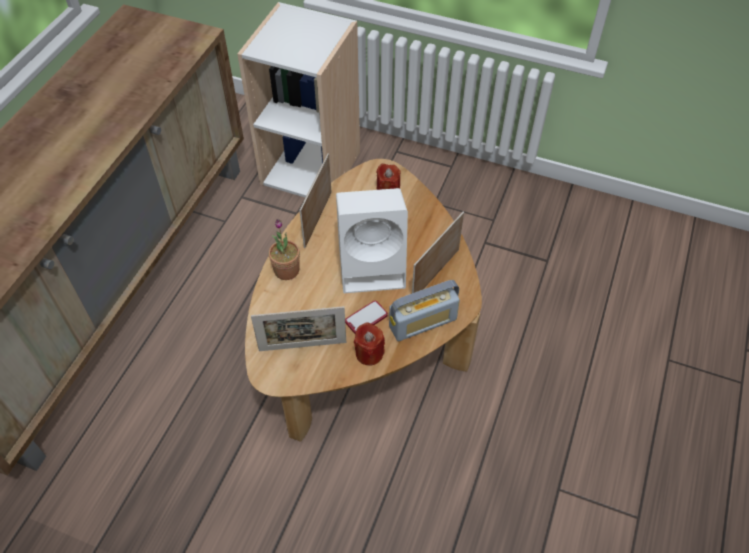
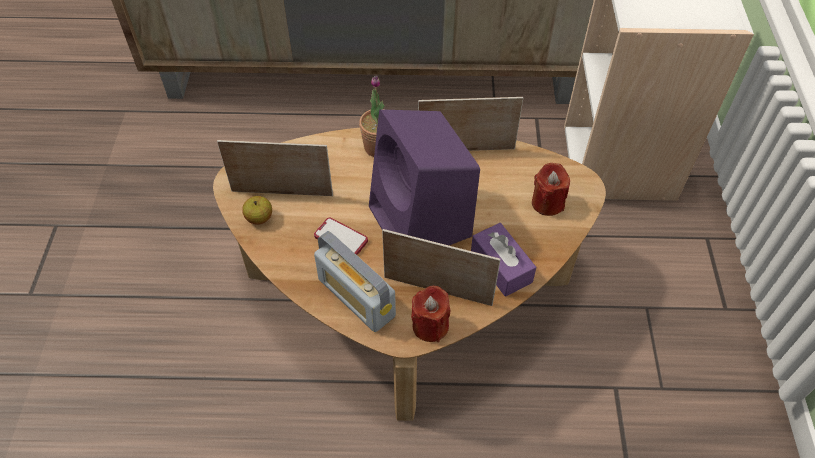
camera: 70 degrees right, 0 degrees up
(302, 346) = (282, 193): picture frame -> picture frame turned 120 degrees clockwise
(321, 368) = (259, 218): none -> apple
(369, 353) = (293, 256): red candle -> red candle (430, 326)
(373, 266) = (421, 223): white speaker -> purple speaker
(429, 234) = (501, 266): none -> purple tissue box

